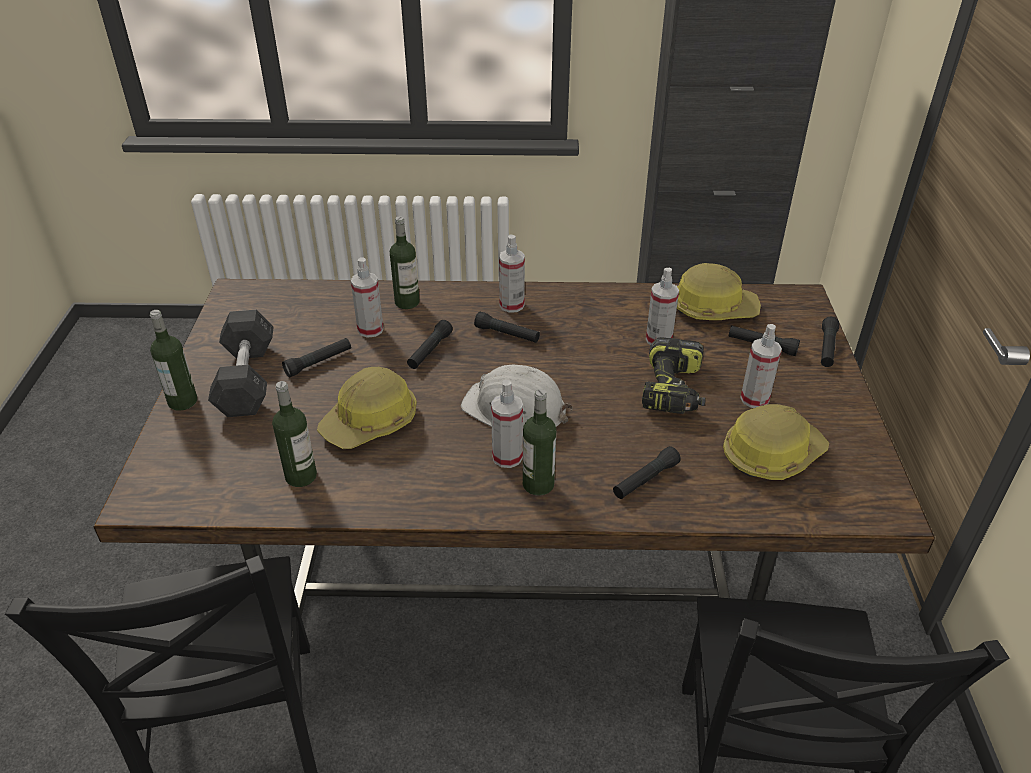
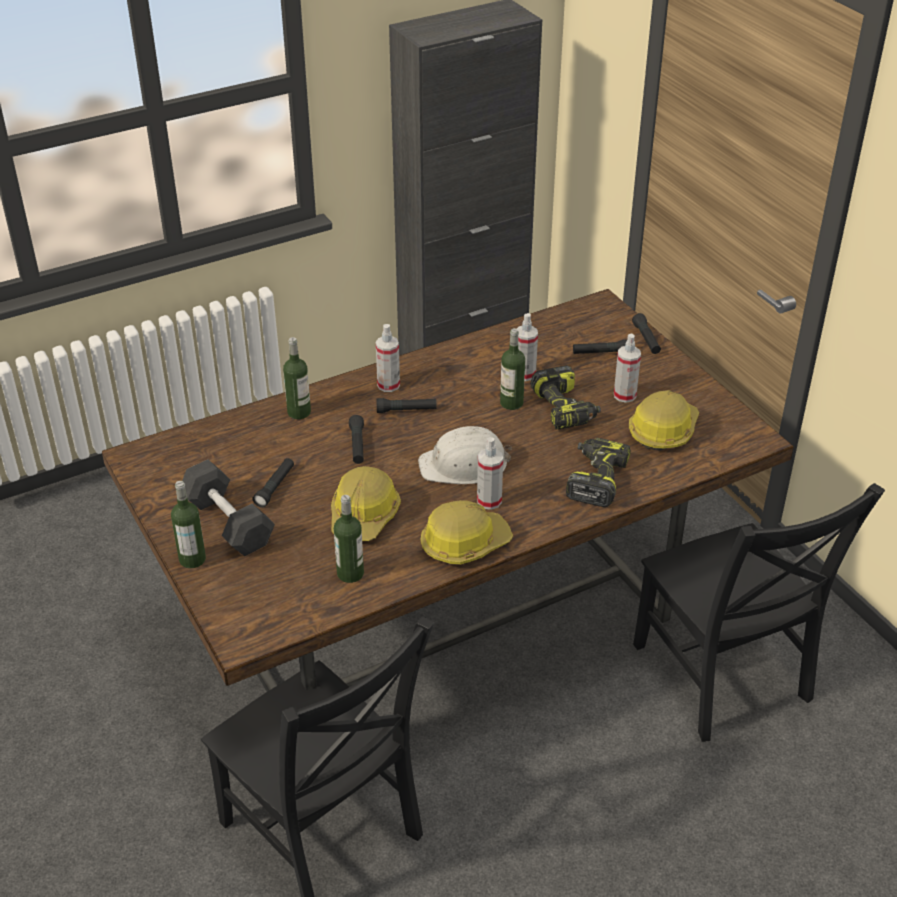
camera: 30 degrees left, 0 degrees up
(370, 329) = (291, 445): spray bottle -> none
(538, 484) = (527, 510): bottle -> bottle (511, 403)
(645, 480) = (595, 479): black flashlight -> power drill
(712, 308) = (544, 335): hard hat -> hard hat (464, 543)

